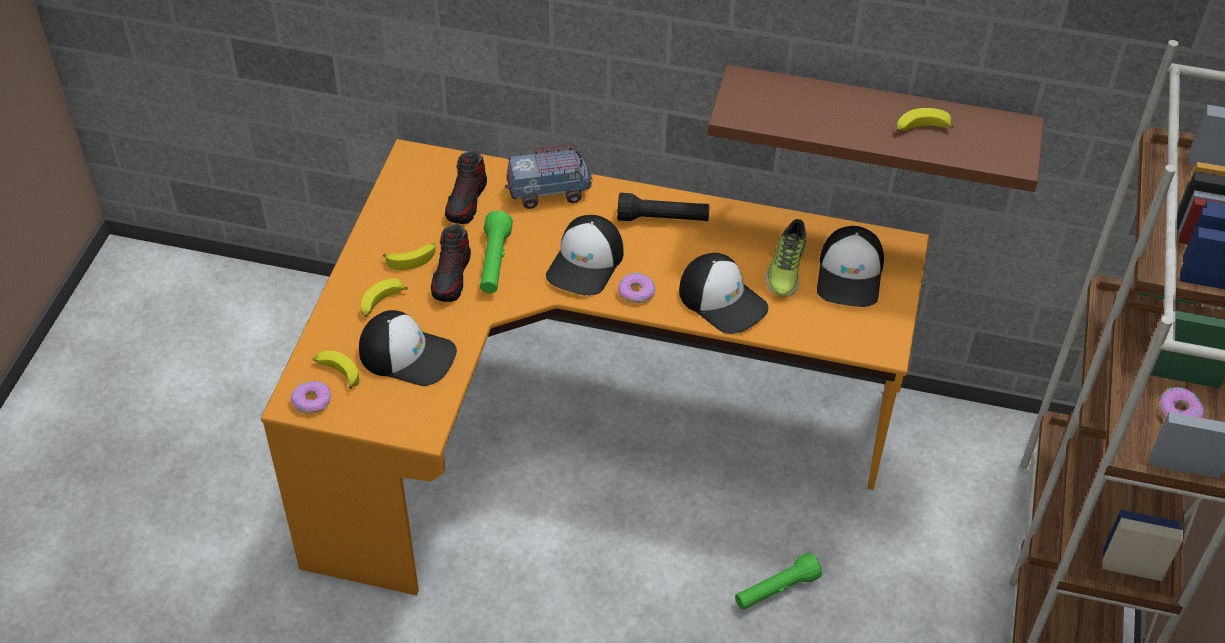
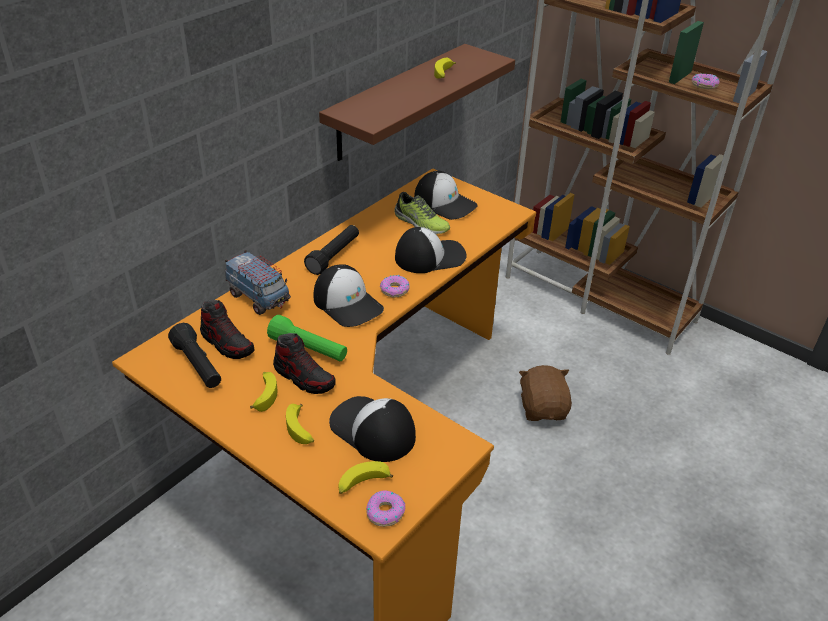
camera: 65 degrees left, 10 degrees down
(408, 354) = (372, 430): cap -> cap turned 90 degrees counterclockwise
(423, 196) = (198, 366): none -> black flashlight
(549, 192) = (259, 298): toy truck -> toy truck turned 120 degrees clockwise
(775, 590) = (543, 408): green flashlight -> brown plush toy

